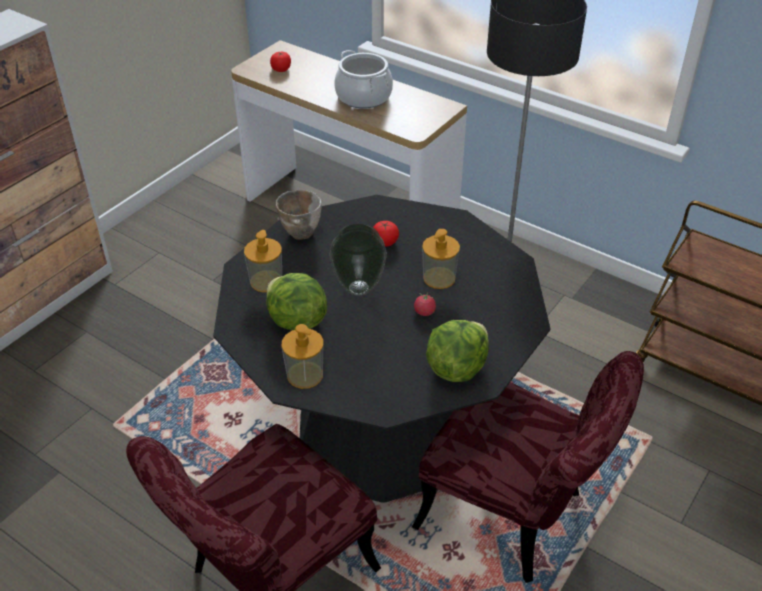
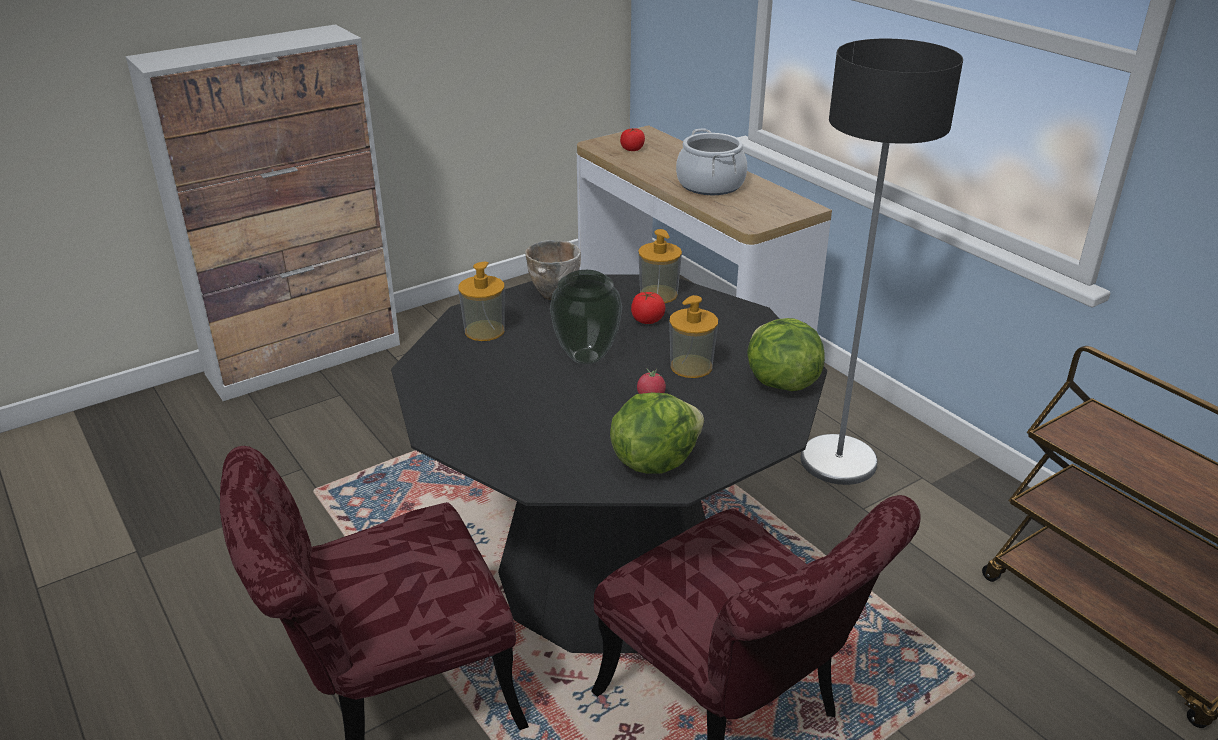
camera: 20 degrees right, 10 degrees down
(296, 321) = (491, 374): lettuce -> lettuce (780, 382)
(305, 375) = (465, 427): soap dispenser -> soap dispenser (658, 294)

